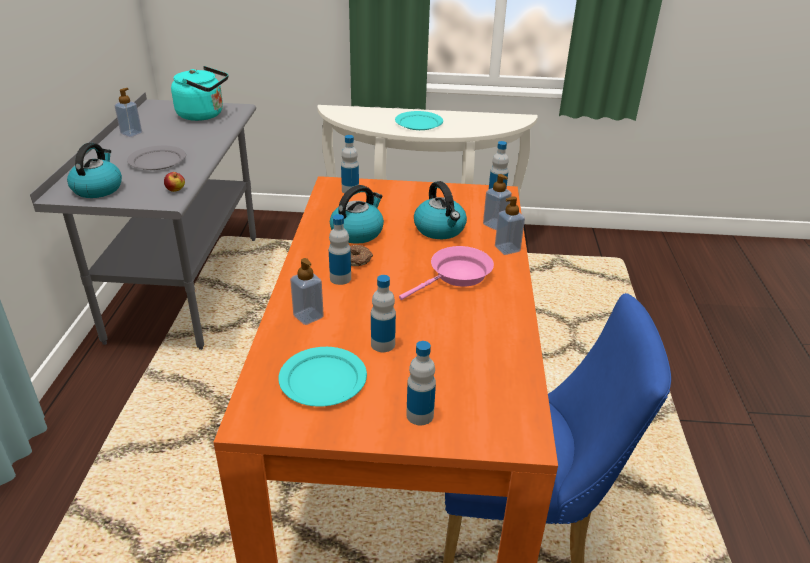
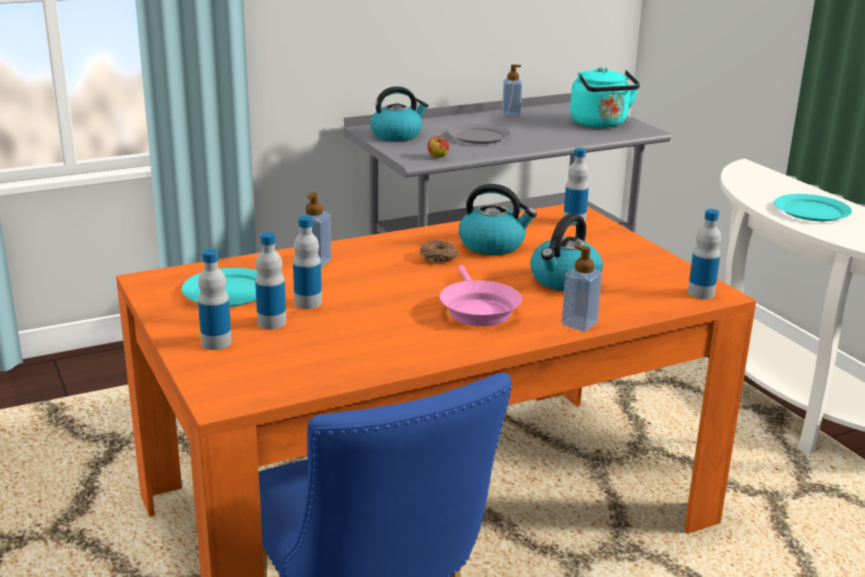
camera: 60 degrees right, 10 degrees down
(340, 278) = (395, 259): bottle -> bottle (271, 323)
(456, 276) = (477, 309): pink frying pan -> pink frying pan turned 60 degrees clockwise
(495, 224) = (627, 306): soap dispenser -> none

